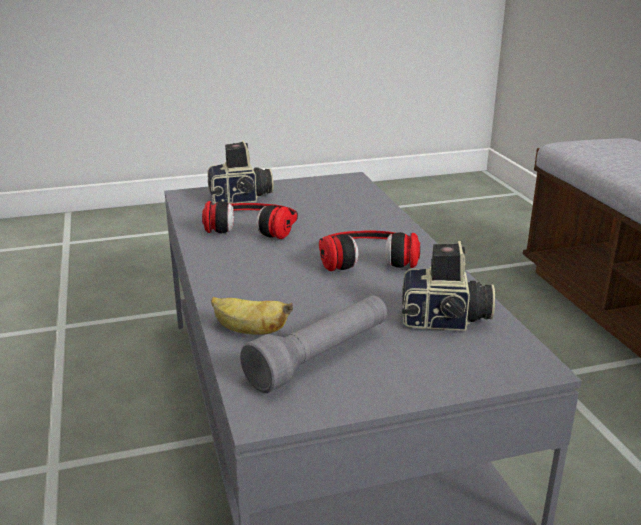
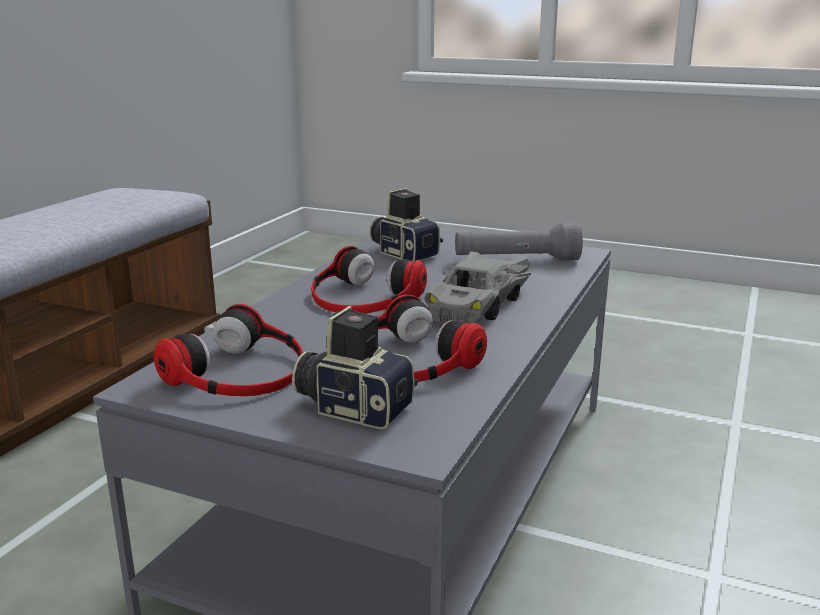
camera: 140 degrees left, 5 degrees down
(249, 331) = (546, 281): banana -> none
(273, 278) = (475, 305): none -> grey toy car
(326, 195) = (241, 371): none -> headphones

